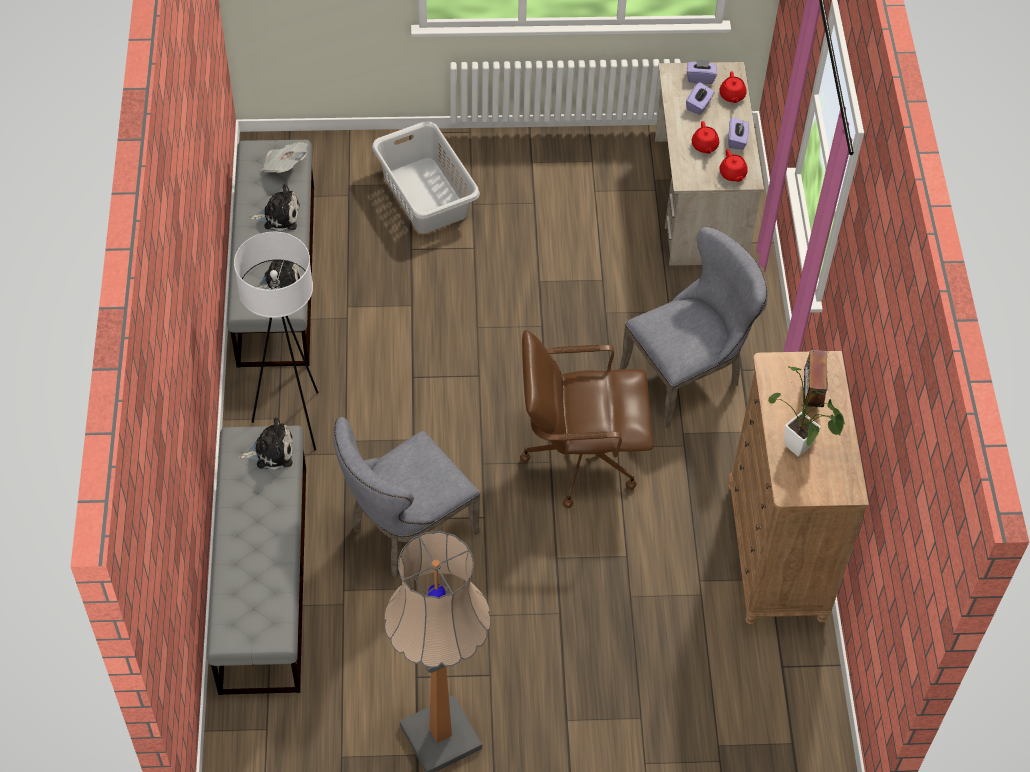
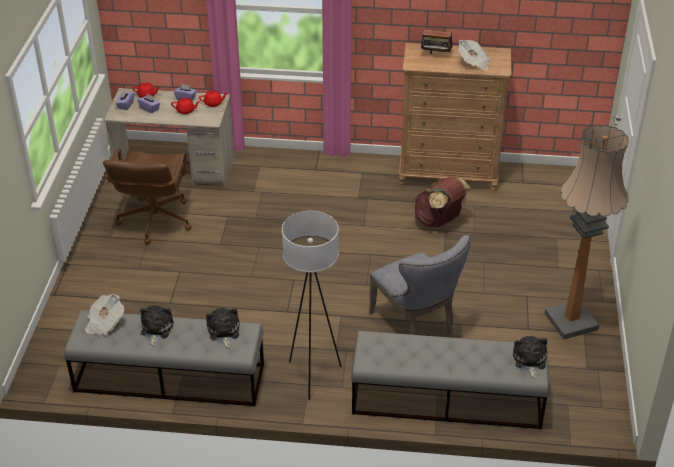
camera: 80 degrees left, 15 degrees down
(271, 451) = (380, 345): plush toy -> plush toy (529, 361)
(426, 195) = (120, 291): grey laundry basket -> none
(580, 457) = (368, 241): brown office chair -> brown office chair (154, 220)
(649, 546) = (439, 221): none -> brown backpack
(688, 375) = (314, 190): grey chair -> none
(801, 450) = (474, 63): potted plant -> newspaper

